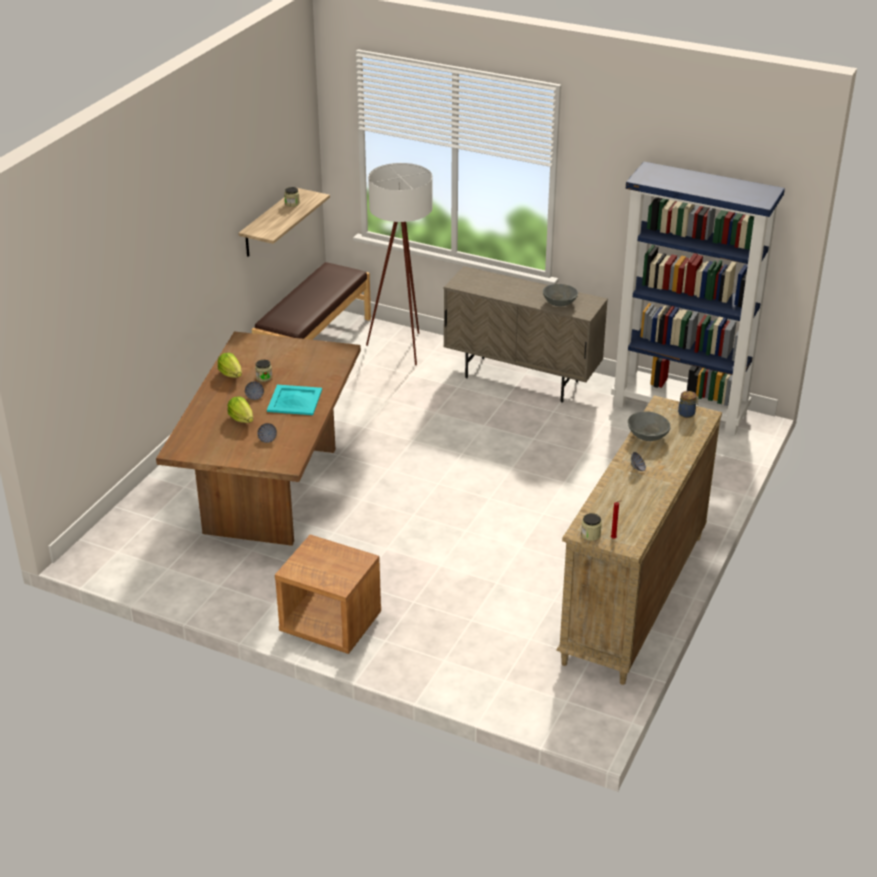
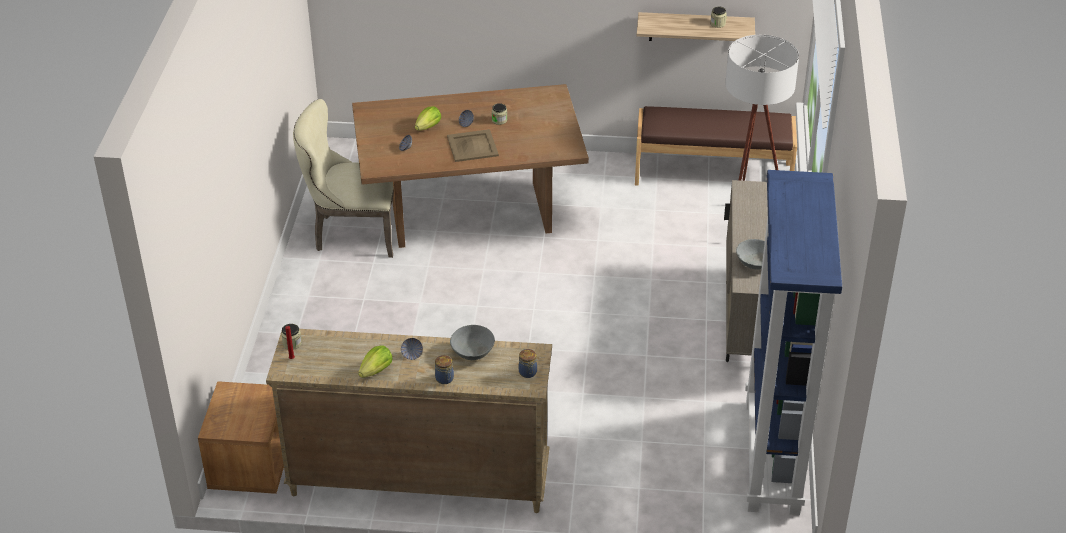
camera: 70 degrees right, 5 degrees up
(231, 374) = (494, 102): lettuce -> lettuce (376, 371)
(246, 572) = (351, 233): none -> beige chair
(295, 400) = (472, 146): turquoise tray -> beige tray
(330, 625) = (304, 297): brown nightstand -> brown nightstand (251, 465)
(678, 457) = (445, 379): none -> jar

